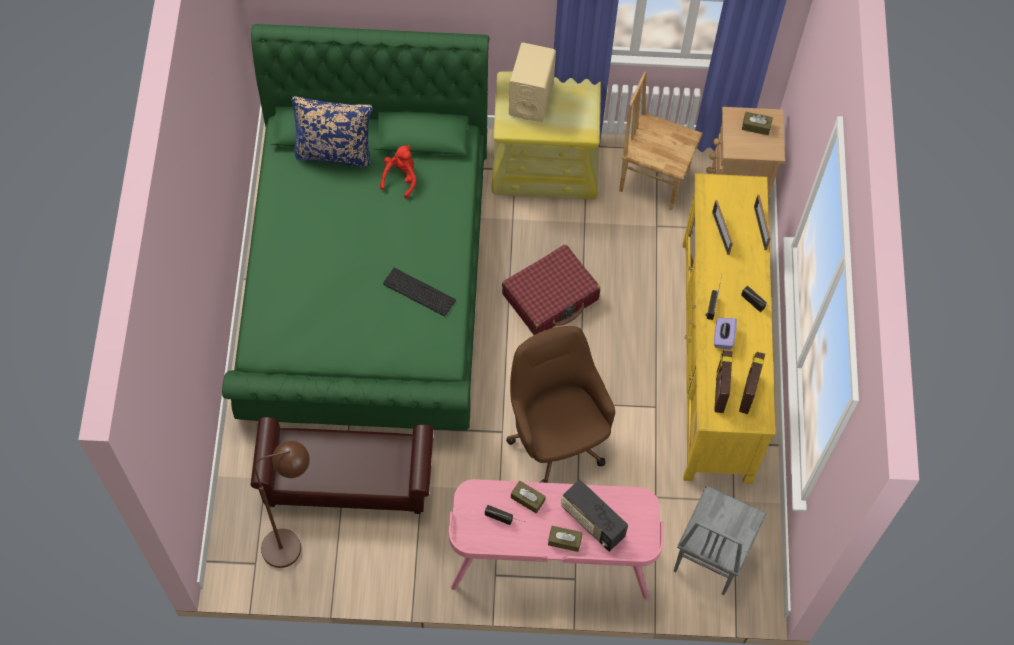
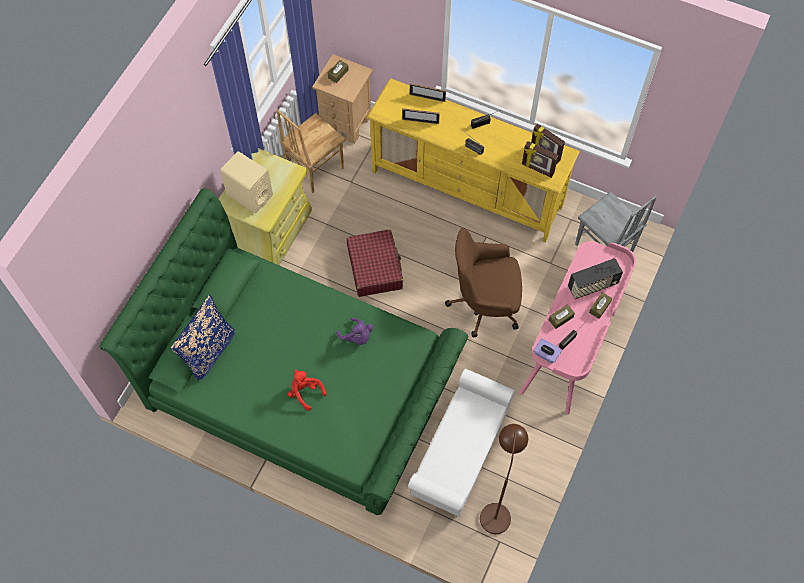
camera: 65 degrees left, 0 degrees up
(347, 480) = (459, 454): brown ottoman -> white ottoman
(401, 178) = (255, 313): red plush toy -> red plush toy (305, 392)
(417, 292) = (357, 337): keyboard -> purple plush toy
(723, 338) = (499, 151): purple tissue box -> purple tissue box (546, 354)

